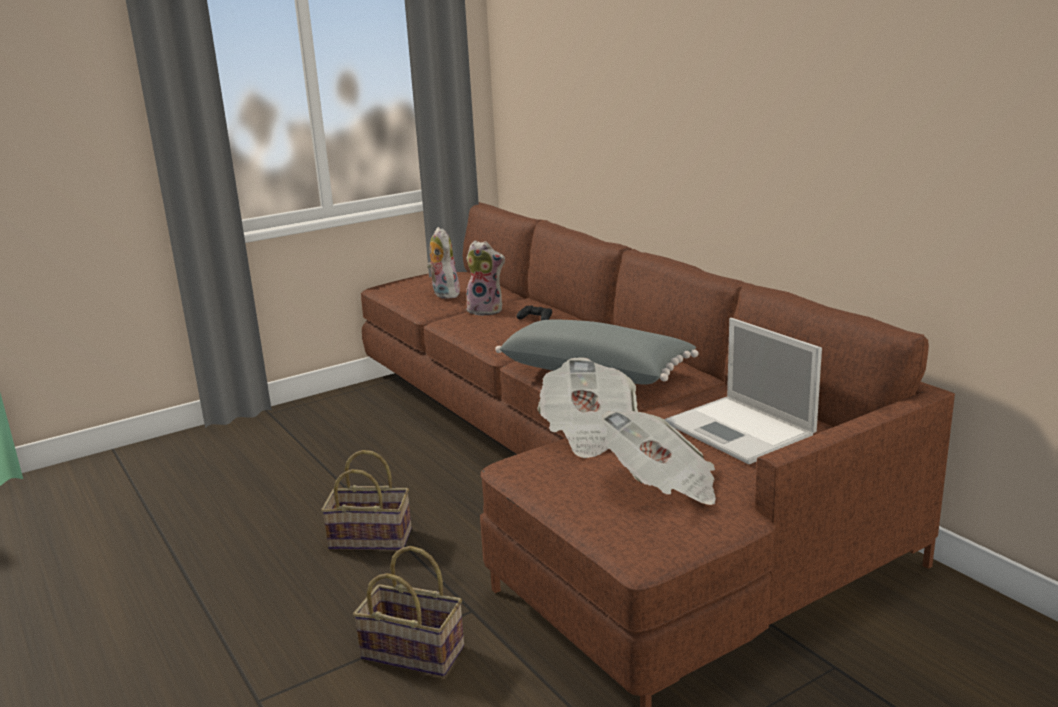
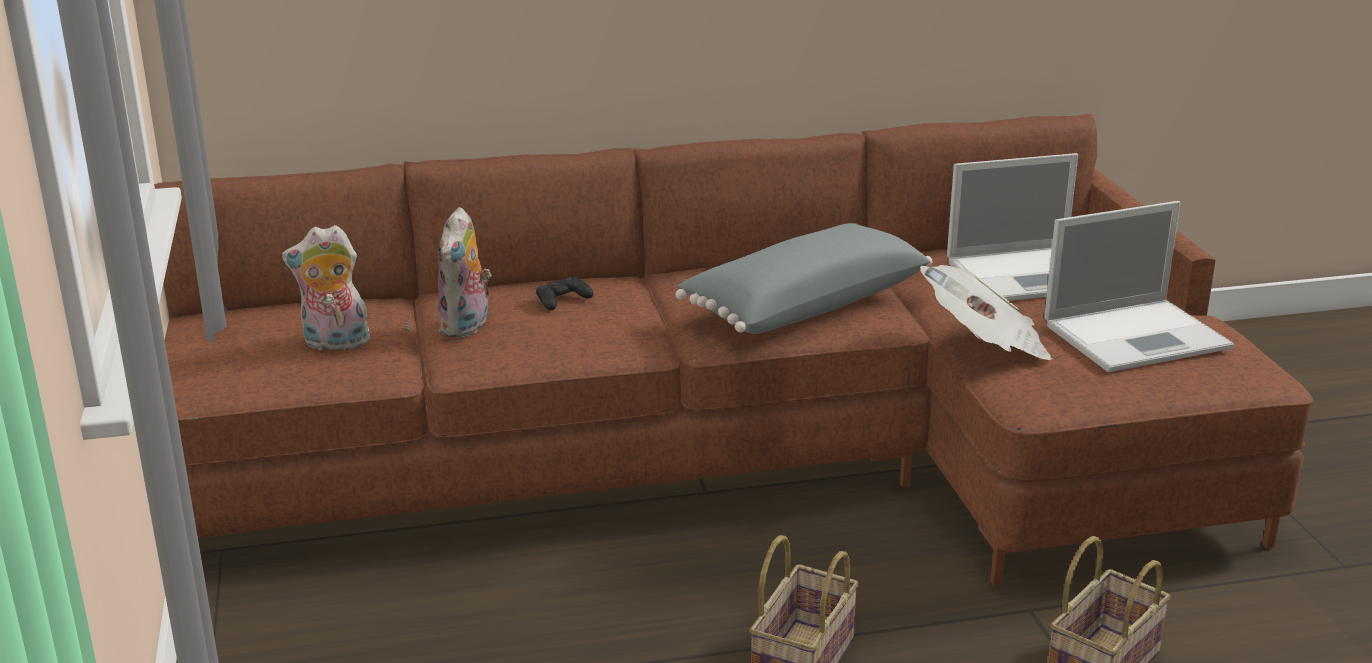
camera: 70 degrees left, 5 degrees up
(487, 310) = (467, 327): plush toy -> plush toy turned 150 degrees clockwise
(662, 485) = (1138, 335): newspaper -> laptop

